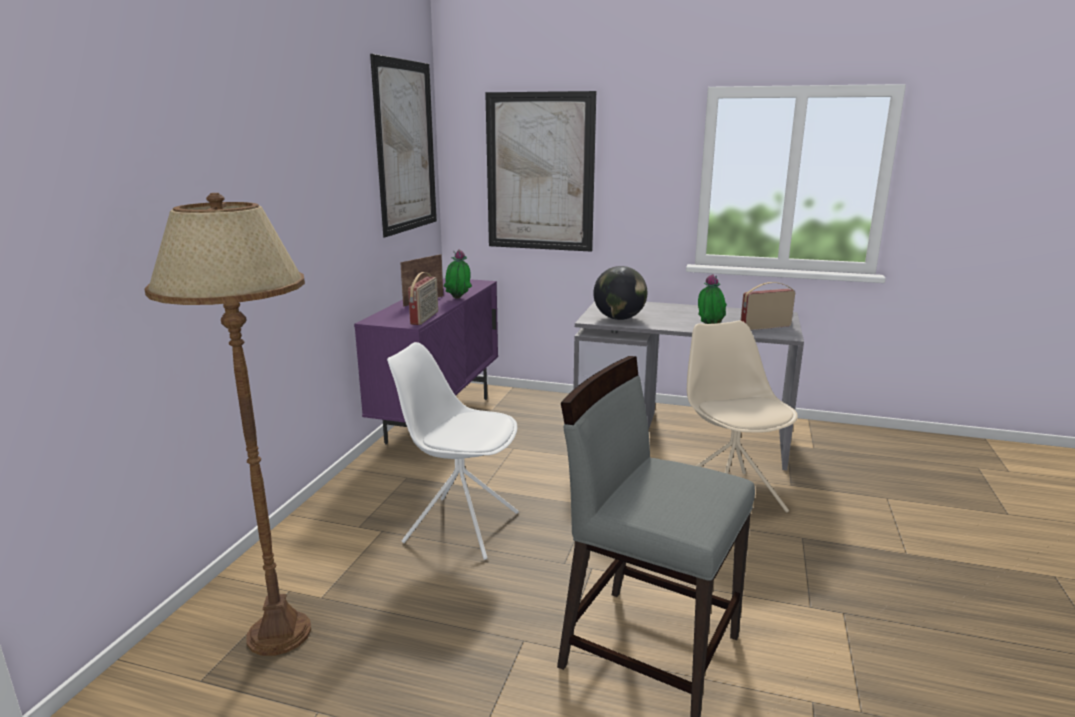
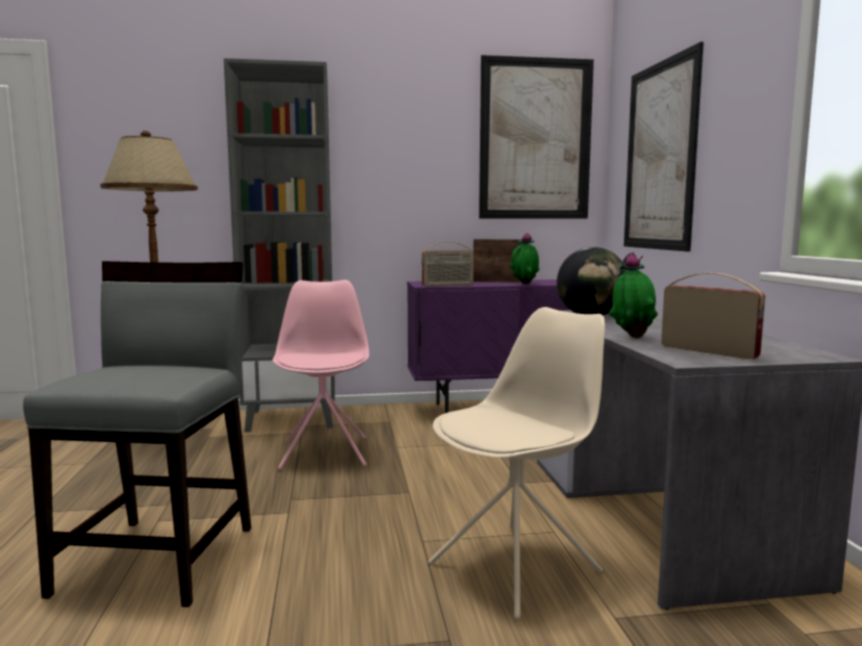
camera: 65 degrees right, 10 degrees down
(325, 529) = (292, 419): none -> grey bookcase
(460, 526) = (325, 452): white chair -> pink chair

